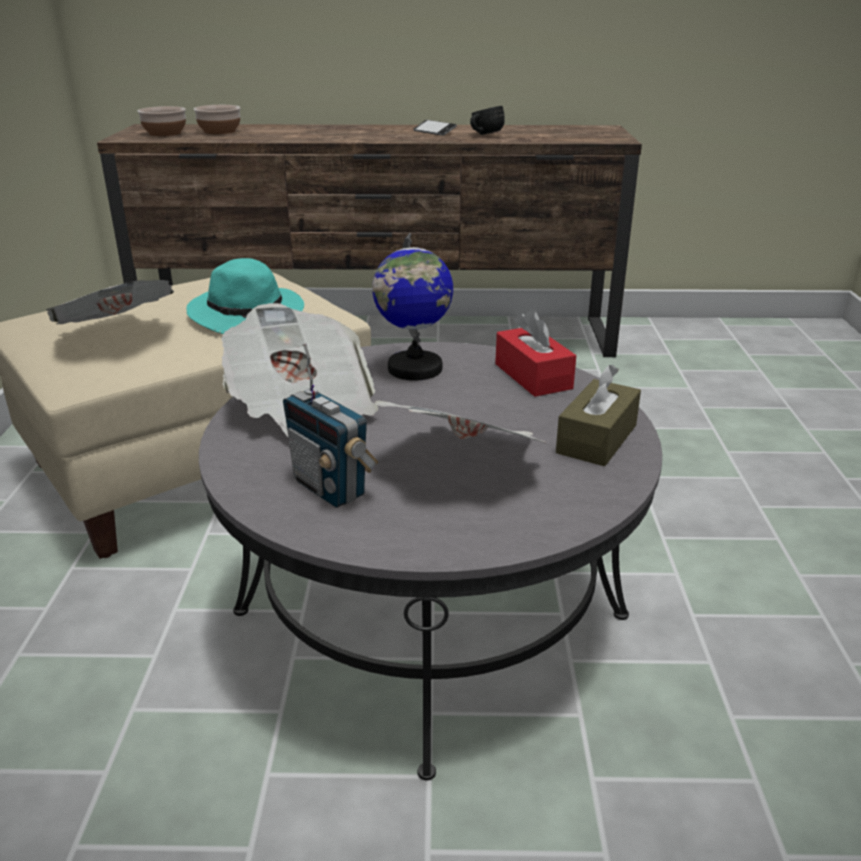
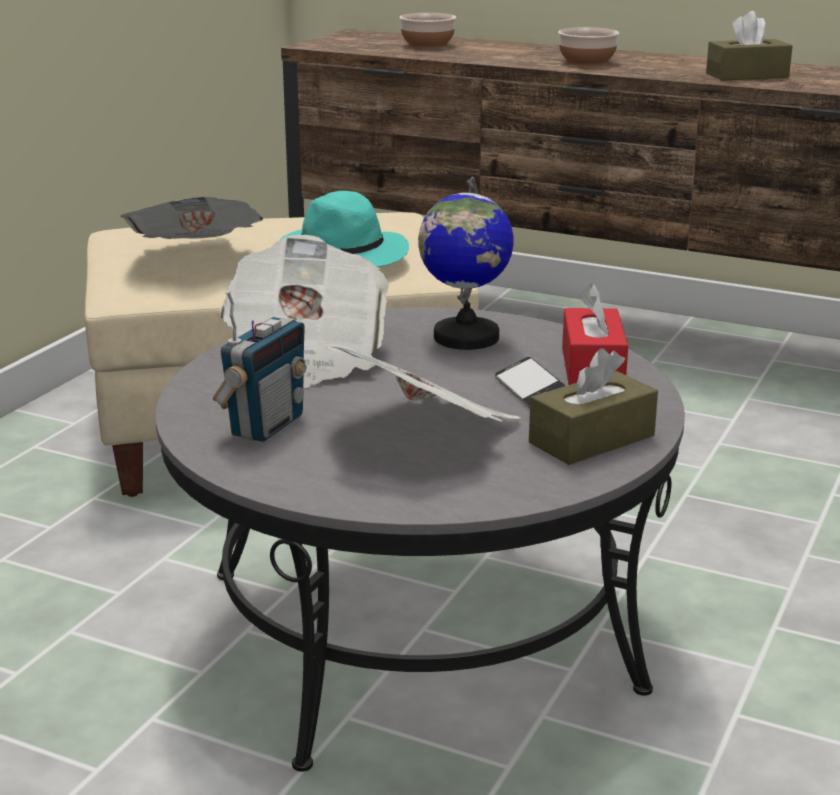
camera: 25 degrees right, 5 degrees down
(165, 133) = (364, 42): bowl -> bowl (587, 62)
(330, 488) = (266, 425): radio -> radio turned 135 degrees counterclockwise
(434, 132) = (688, 66): phone -> phone (529, 390)
(483, 135) = (747, 75): black mug -> brown tissue box

